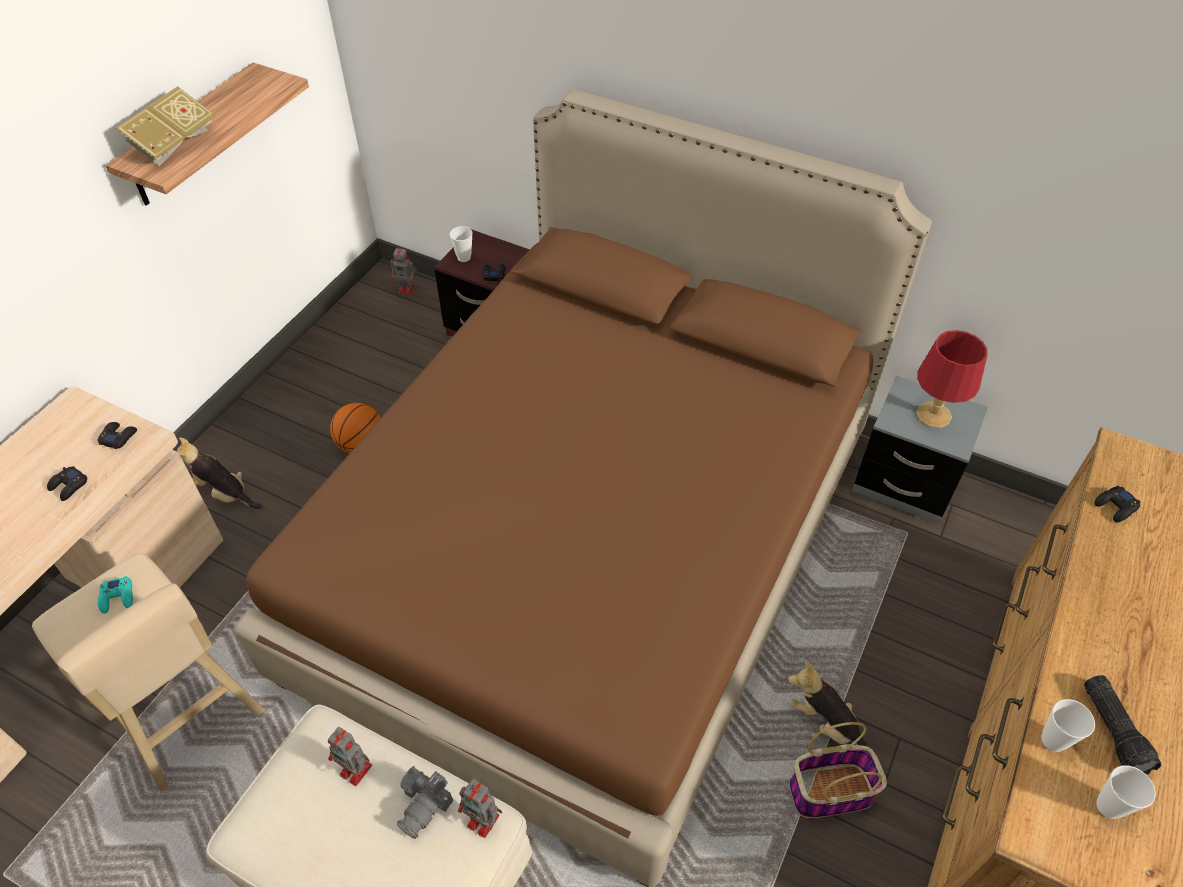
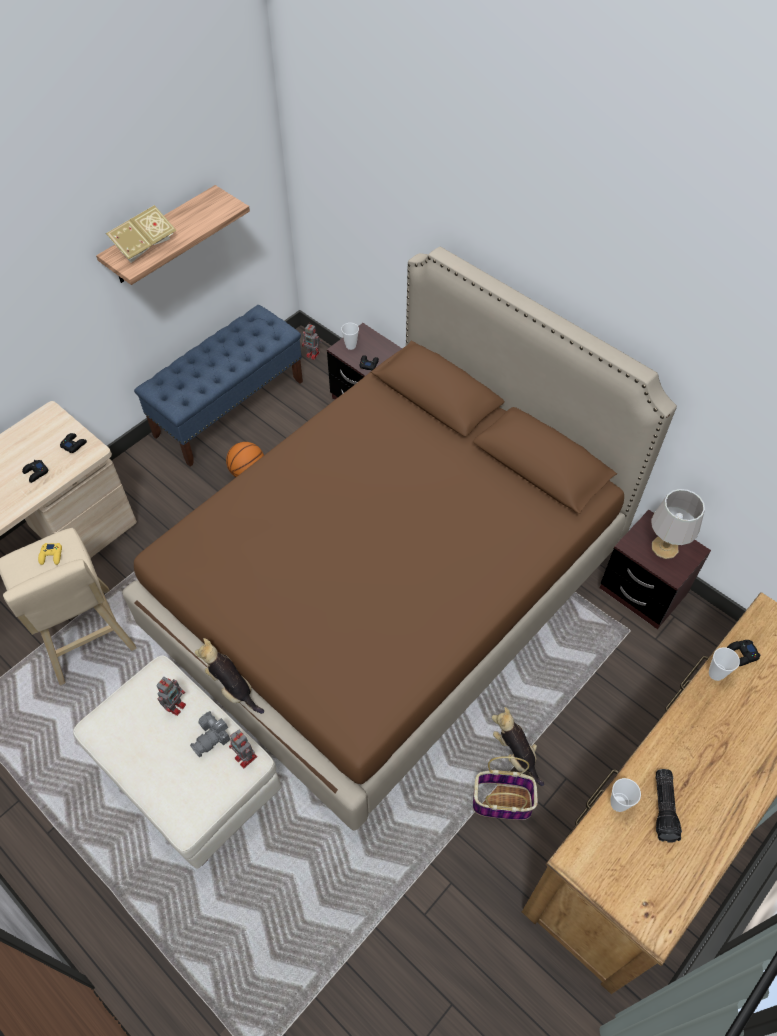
camera: 15 degrees right, 5 degrees up
(118, 597) = (51, 556): turquoise game controller -> yellow game controller
(224, 493) = (145, 488): plush toy -> plush toy (233, 687)
(315, 371) = (230, 408): none -> blue bench
(357, 771) = (175, 705): toy robot -> toy robot turned 105 degrees counterclockwise
(904, 483) = (642, 591): grey nightstand -> brown nightstand
(934, 416) = (664, 548): red table lamp -> grey table lamp
(1109, 806) = (637, 855): cup -> cup (716, 674)

